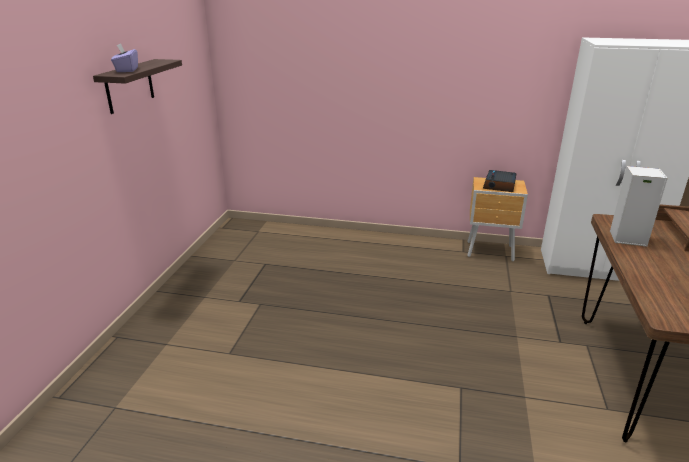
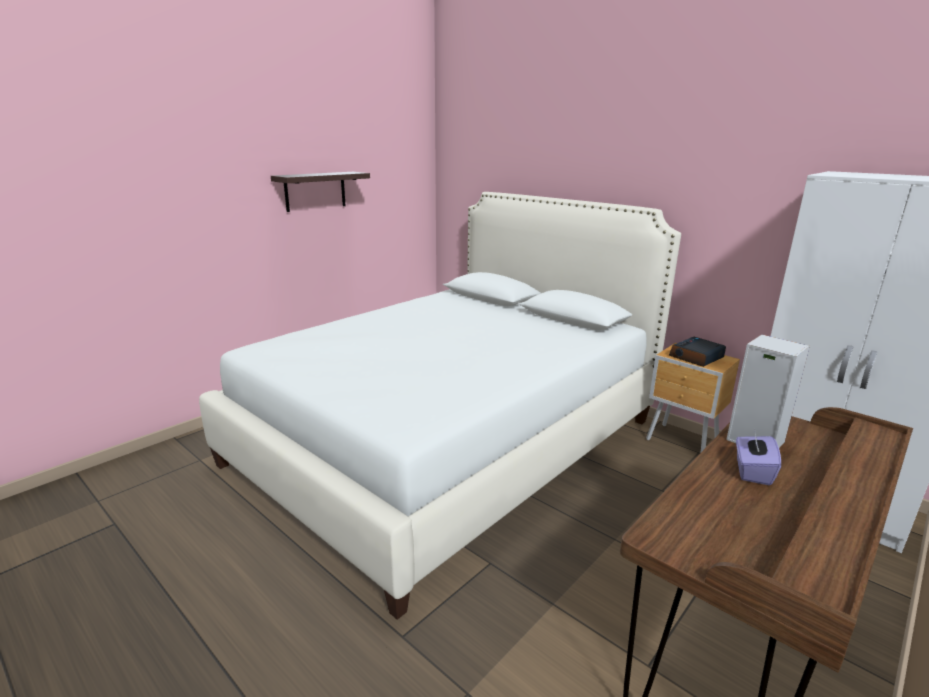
camera: 30 degrees right, 5 degrees down
(127, 70) = (303, 174): purple tissue box -> purple tissue box (752, 471)
(335, 304) = (450, 441): none -> white bed

